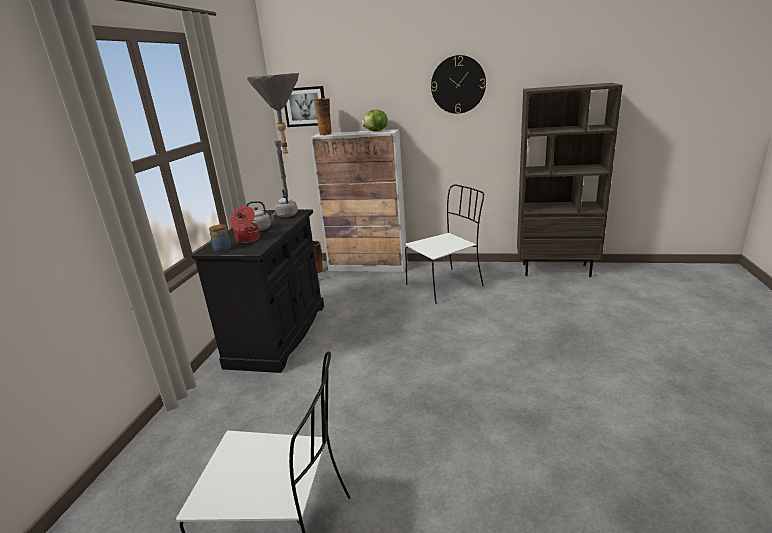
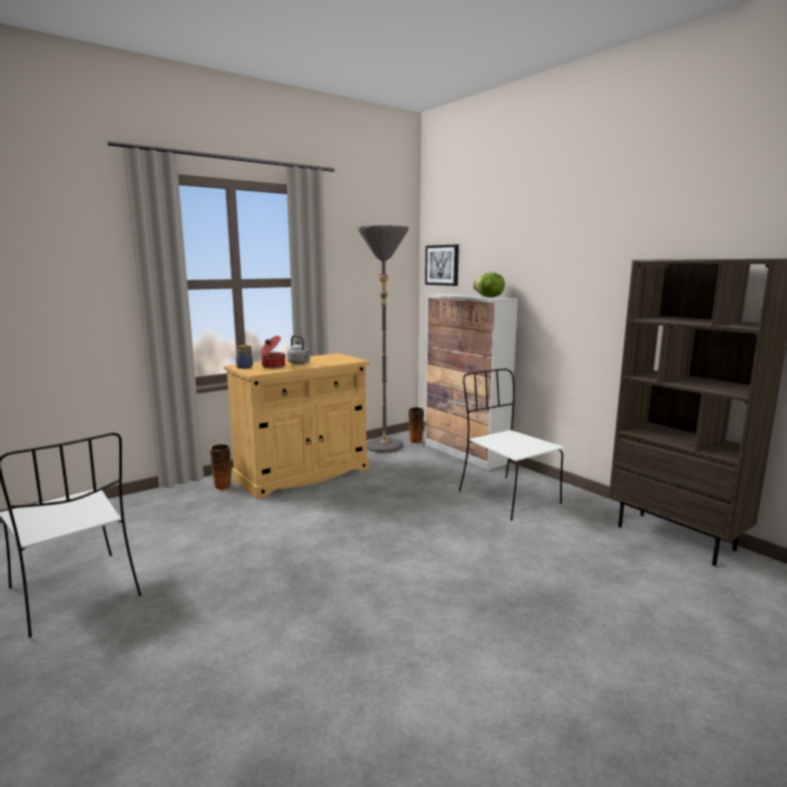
camera: 40 degrees right, 10 degrees down
(278, 334) = (302, 474): black cabinet -> beige cabinet
(287, 215) = (341, 360): grey kettle -> none
(326, 134) = (446, 294): vase -> vase (223, 487)
(445, 285) = (506, 497): white chair -> white chair turned 135 degrees counterclockwise
(458, 84) = (585, 250): wall clock -> none

